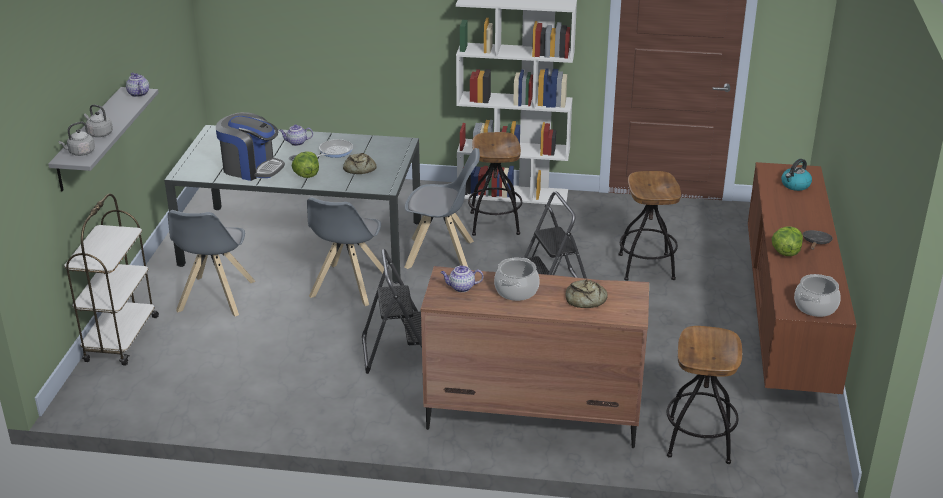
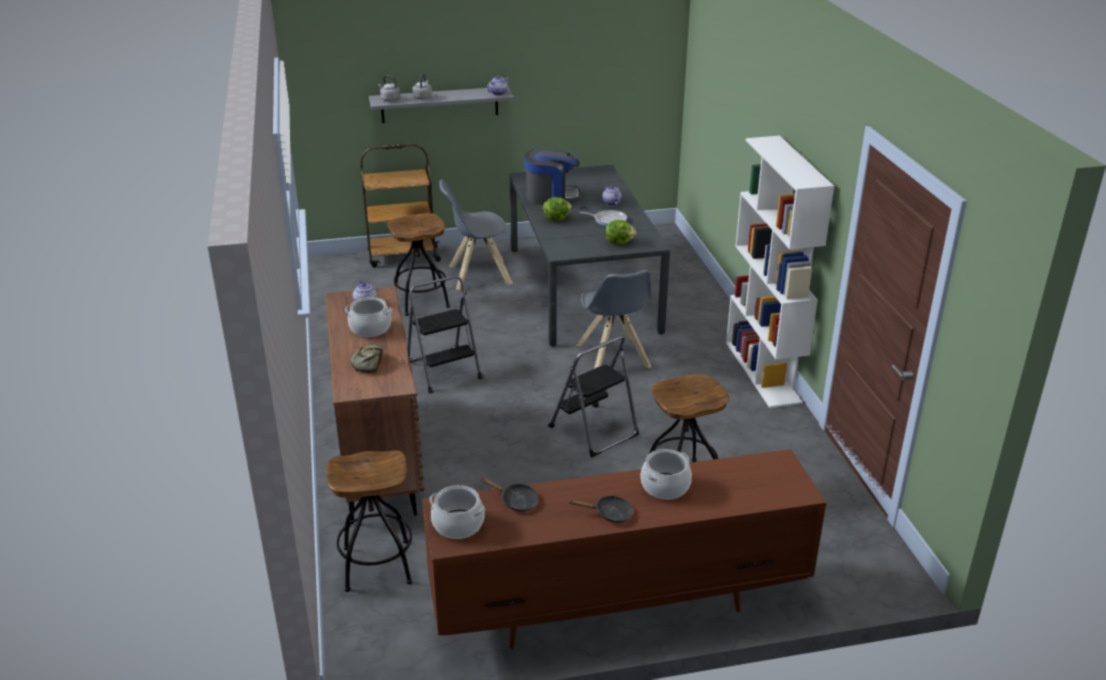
camera: 70 degrees right, 0 degrees up
(120, 340) = (403, 257): white cart -> brown cart
(251, 168) = (551, 197): coffee machine -> coffee machine turned 90 degrees counterclockwise
(348, 286) = (530, 324): grey chair -> none
(359, 169) = (585, 236): bread -> none
(494, 223) = (695, 373): brown stool -> brown stool (421, 301)
(785, 252) = (571, 492): lettuce -> lettuce (619, 242)
(788, 215) = (665, 486): none -> cooking pot
(790, 277) = (516, 501): none -> black frying pan
(795, 185) = (751, 485): kettle -> none

